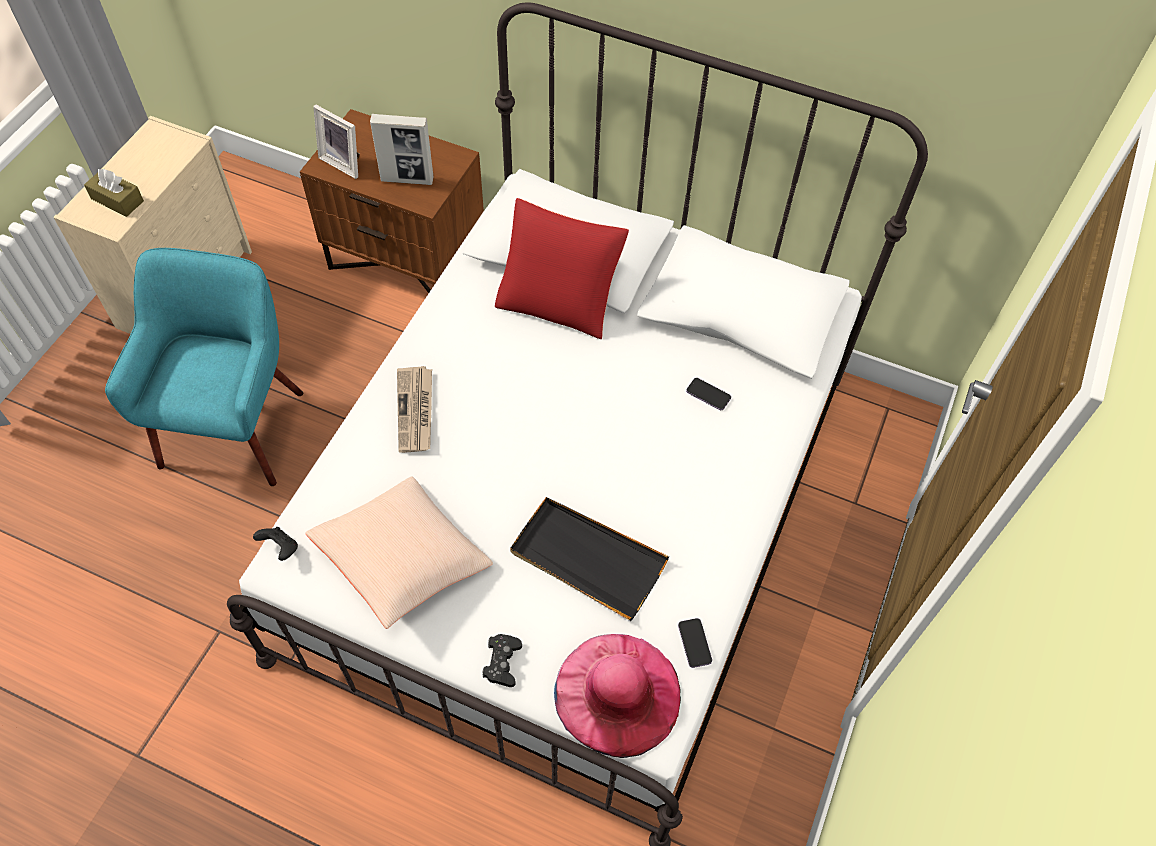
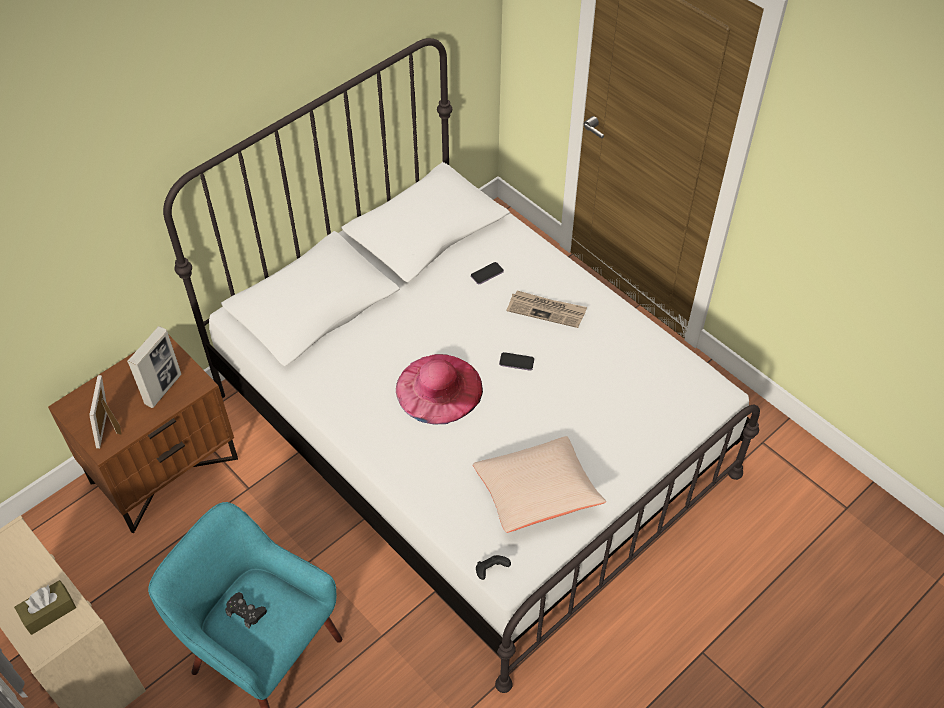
camera: 65 degrees left, 5 degrees down
(344, 162) = (111, 428): picture frame -> picture frame turned 120 degrees clockwise
(416, 411) = (411, 448): newspaper -> newspaper (546, 310)
(502, 662) = (640, 458): black game controller -> black game controller (246, 612)
(559, 299) = (356, 327): red pillow -> none
(587, 559) = (584, 385): black tray -> none
(617, 693) = (687, 401): pink hat -> pink hat (439, 388)
(694, 643) = (667, 350): phone -> phone (516, 362)

